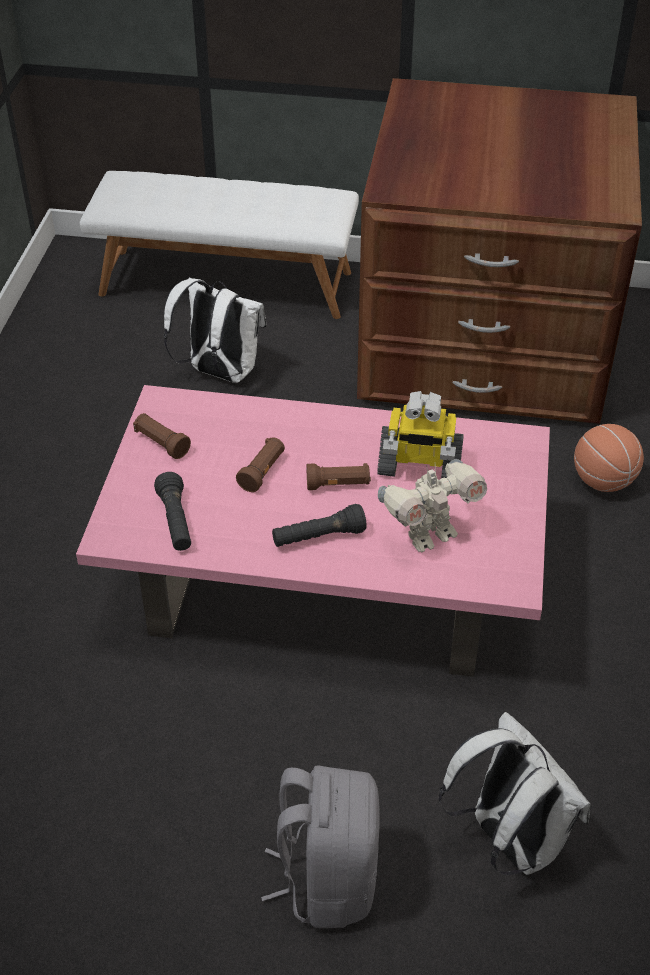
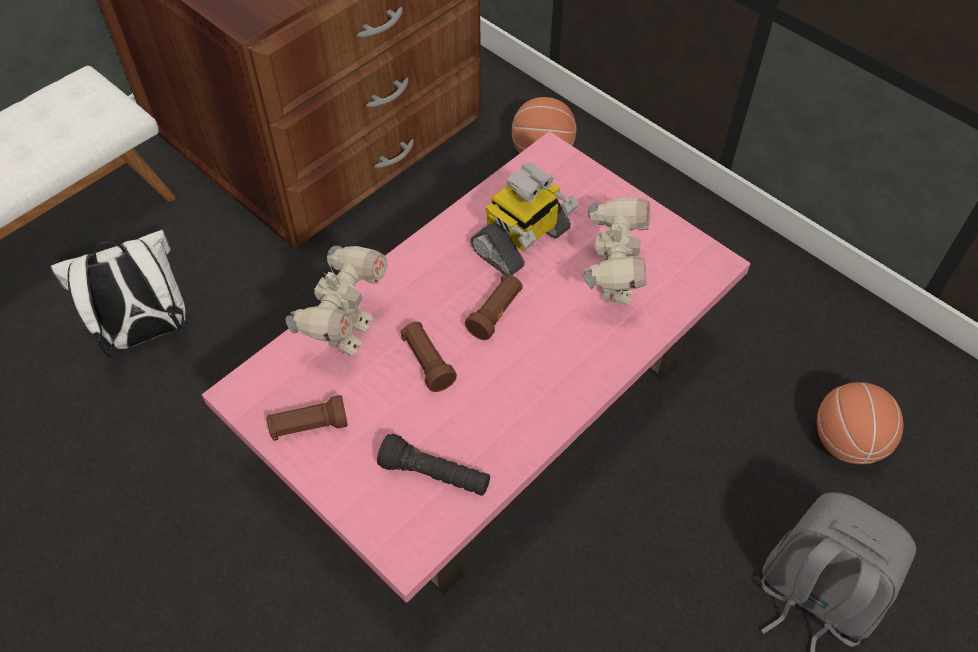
camera: 55 degrees left, 10 degrees up
(250, 421) = (347, 332): none -> toy robot
(318, 537) = (551, 367): black flashlight -> none
(508, 839) = (847, 442): white backpack -> basketball

